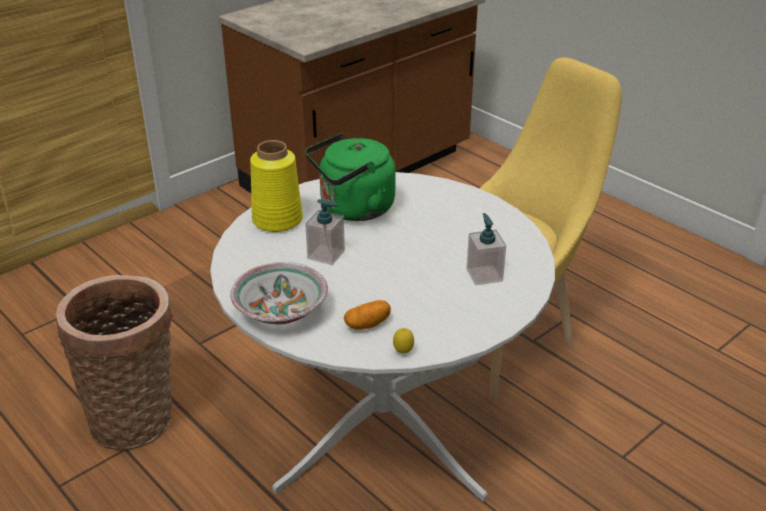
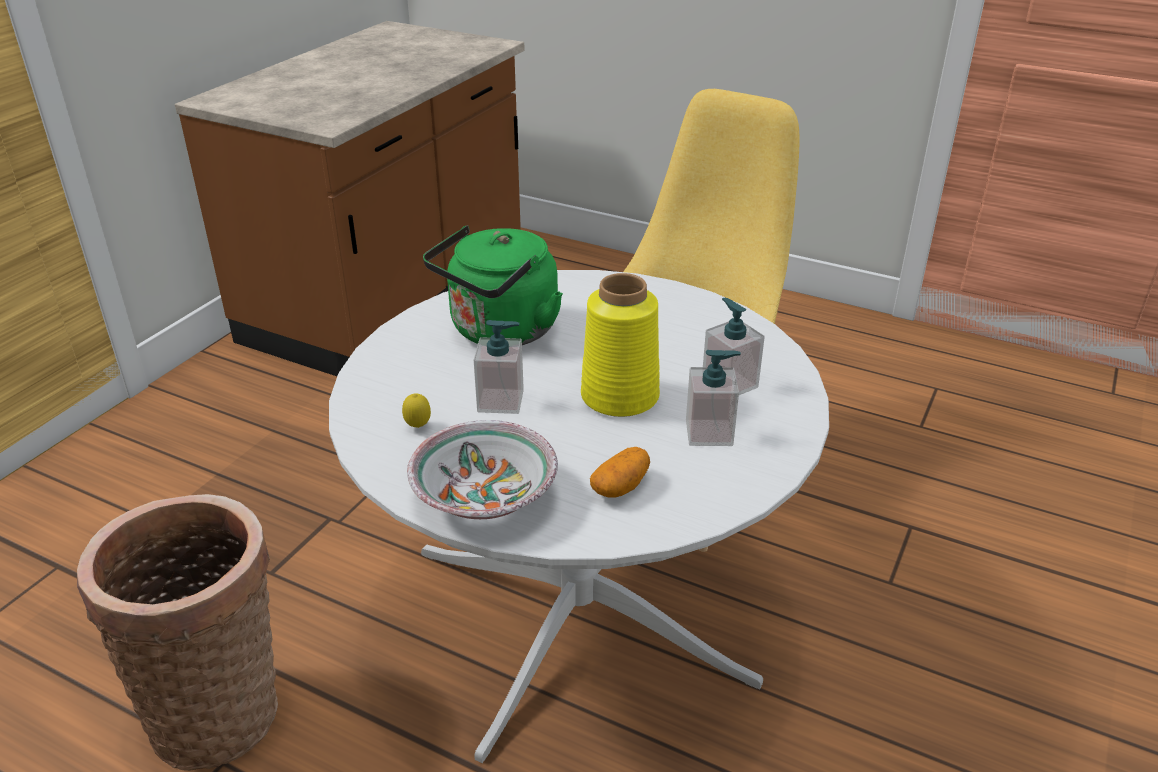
camera: 20 degrees left, 0 degrees up
(277, 220) = (399, 366): yellow vase -> yellow vase (618, 396)
(403, 352) = (695, 515): lemon -> lemon (418, 427)
(448, 304) = (709, 433): none -> soap dispenser

